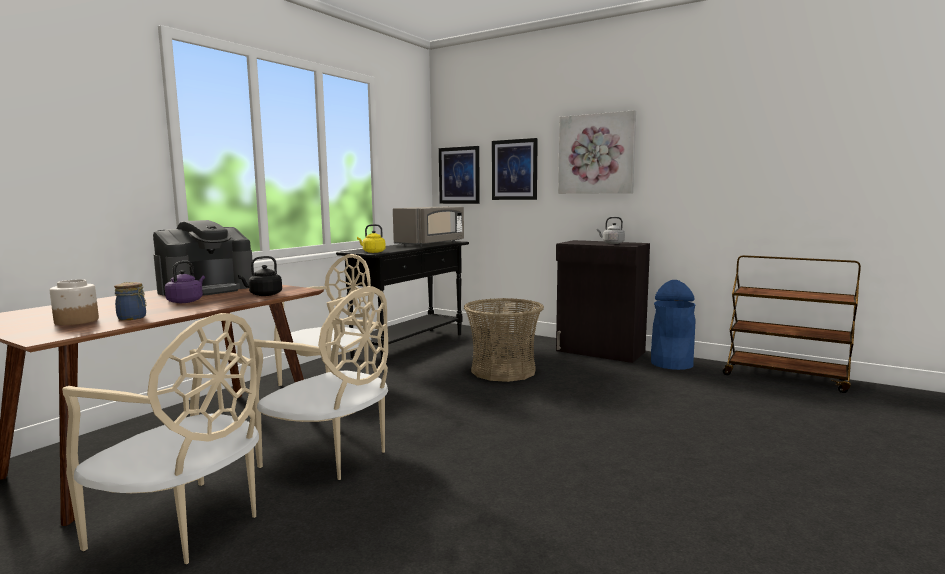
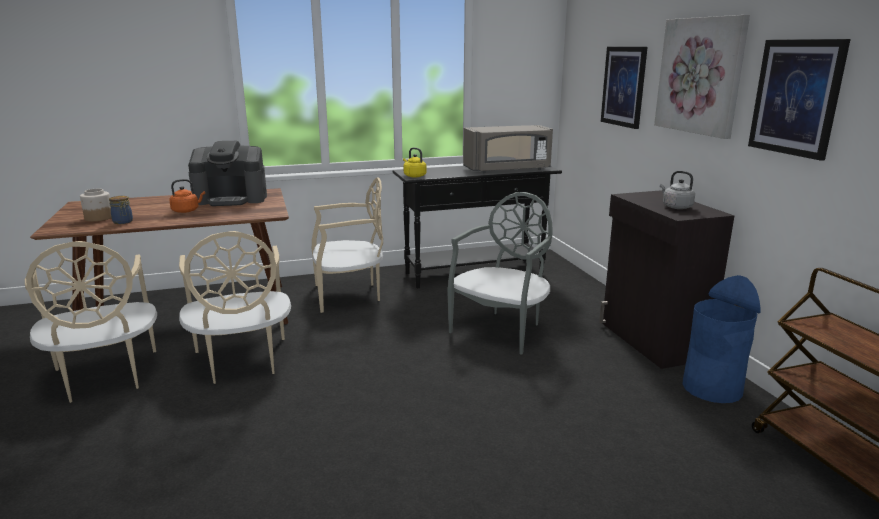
camera: 40 degrees right, 10 degrees up
(186, 301) = (187, 210): purple kettle -> orange kettle
(264, 295) = (239, 214): black kettle -> none
(459, 175) = (580, 86): picture -> picture (796, 97)
(503, 371) = (501, 330): basket -> grey chair

